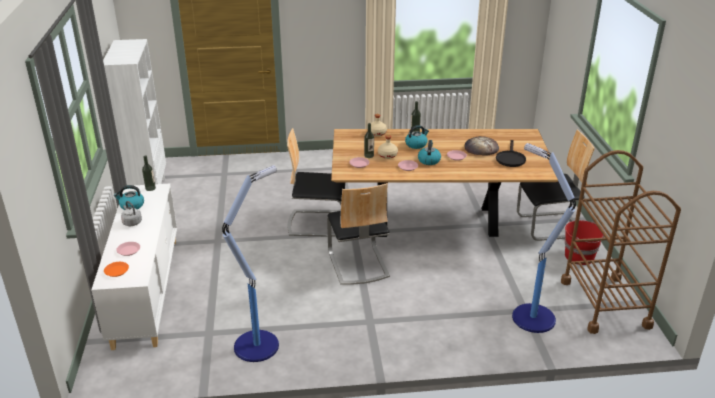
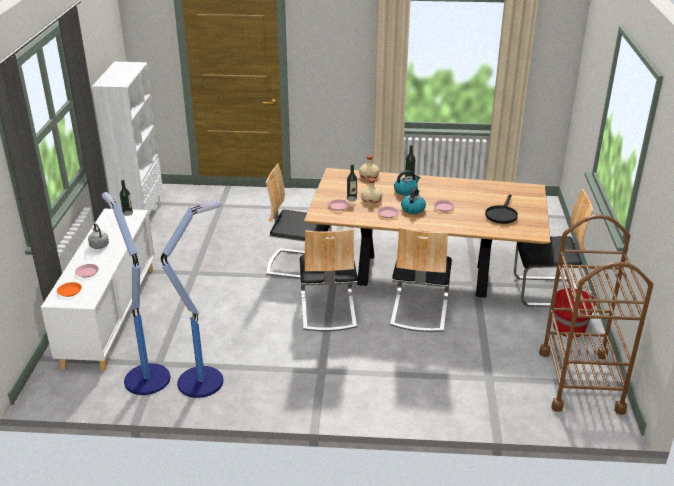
camera: 10 degrees right, 0 degrees up
(131, 206) = (104, 229): kettle -> none
(442, 255) = (419, 311): none -> chair
(481, 148) = (474, 201): bread -> none
(532, 317) = (494, 386): floor lamp -> floor lamp (146, 378)

